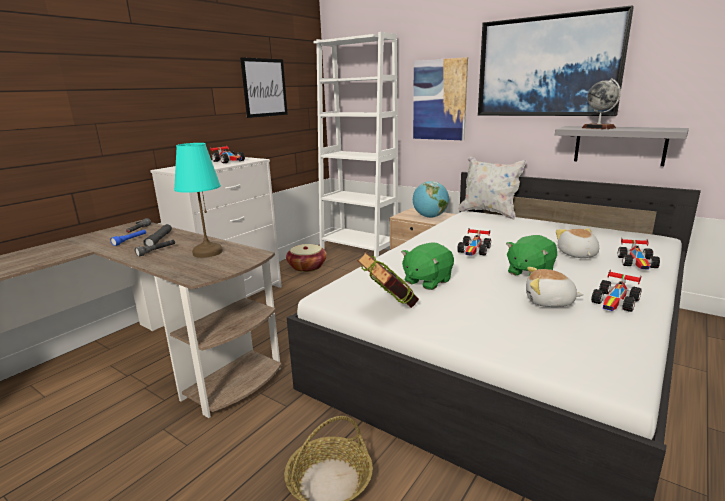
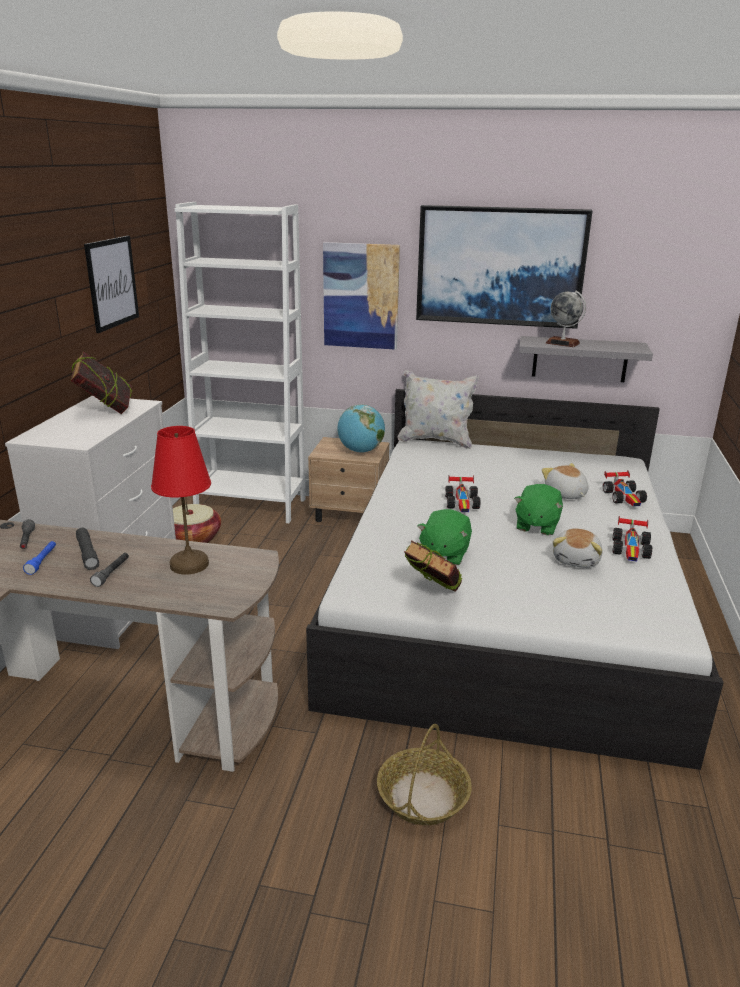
camera: 25 degrees left, 5 degrees up
(207, 252) = (189, 565): turquoise table lamp -> red table lamp
(229, 161) = (106, 410): toy car -> book
(549, 302) = (577, 560): plush toy -> plush toy turned 60 degrees counterclockwise

